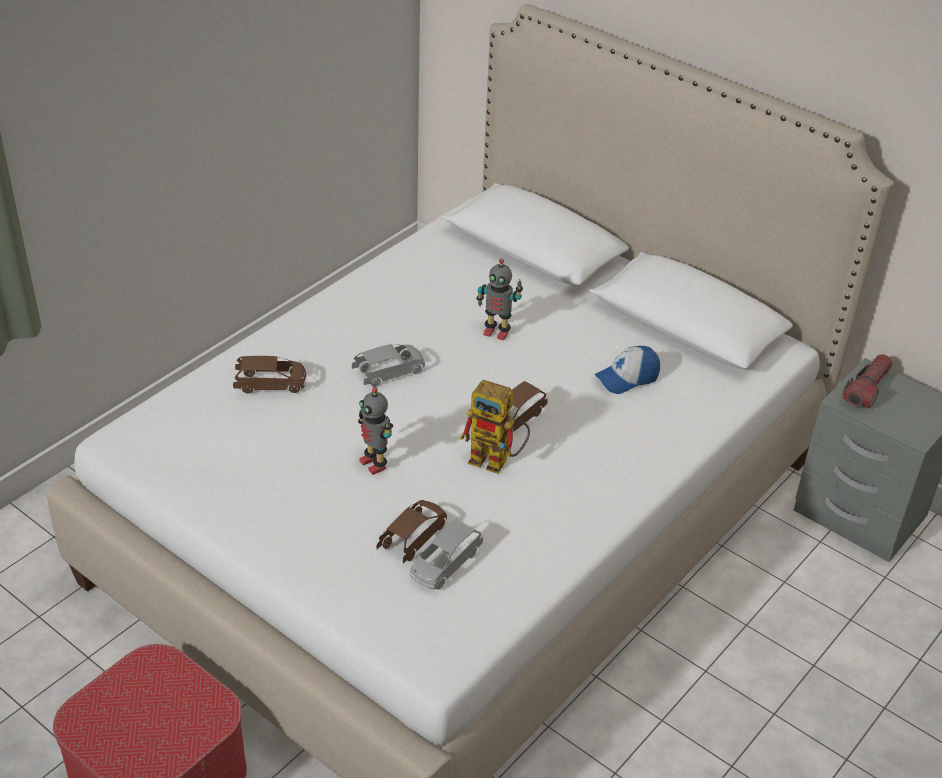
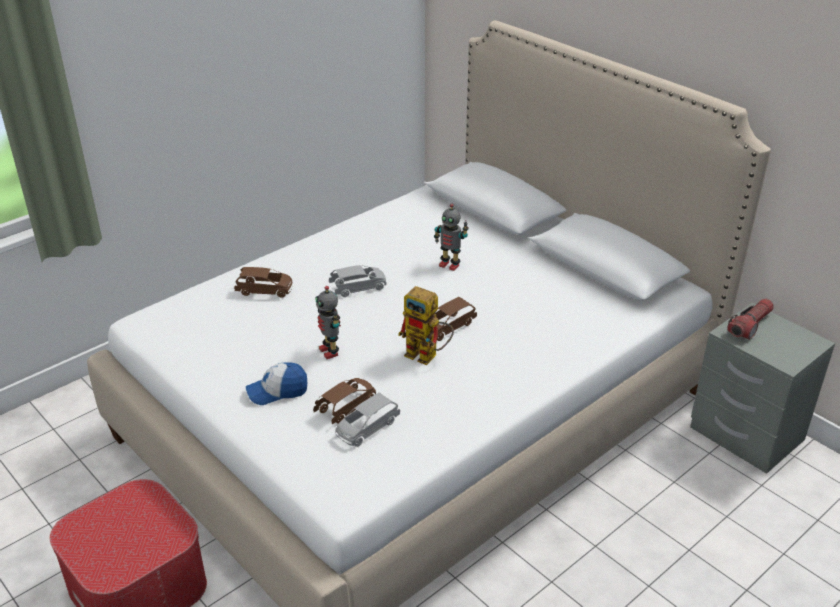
camera: 10 degrees right, 5 degrees down
(627, 378) = (547, 303): cap -> cap (277, 391)

